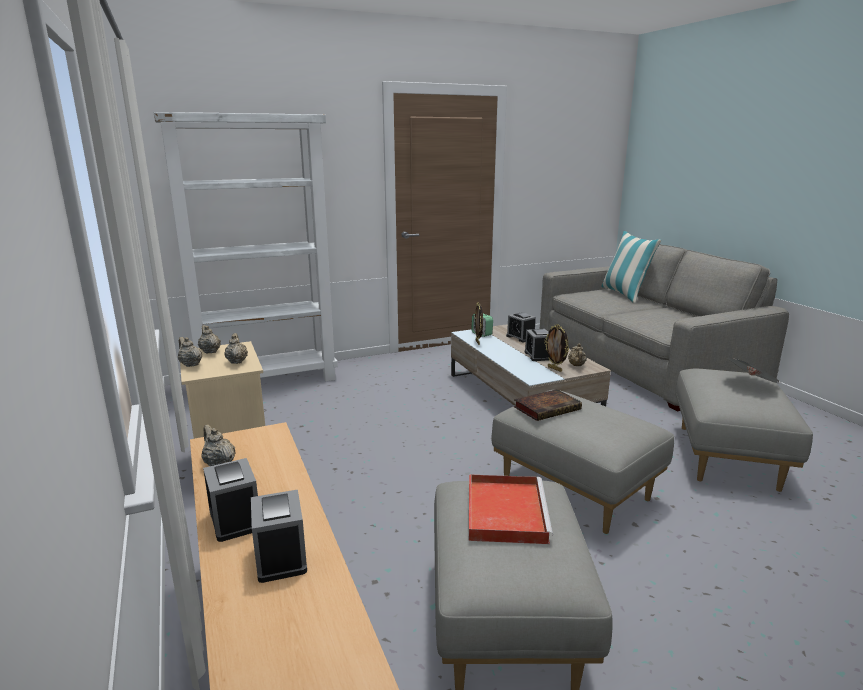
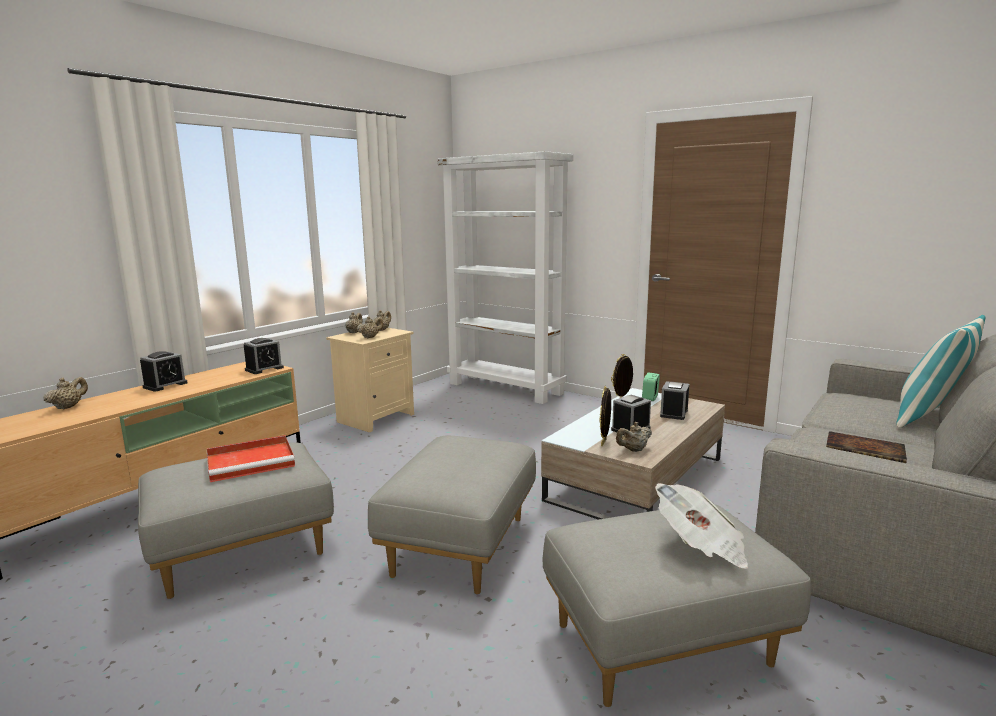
camera: 60 degrees right, 5 degrees down
(219, 464) = (227, 369): beige teapot -> beige teapot (68, 407)
(281, 556) = (128, 400): alarm clock -> alarm clock (264, 369)
(548, 408) = (458, 445): book -> book (866, 455)

